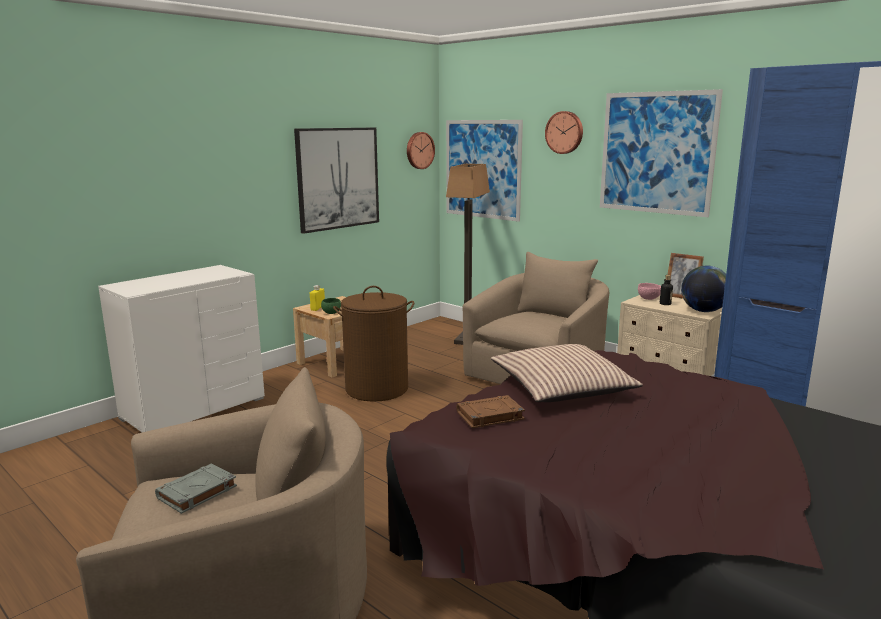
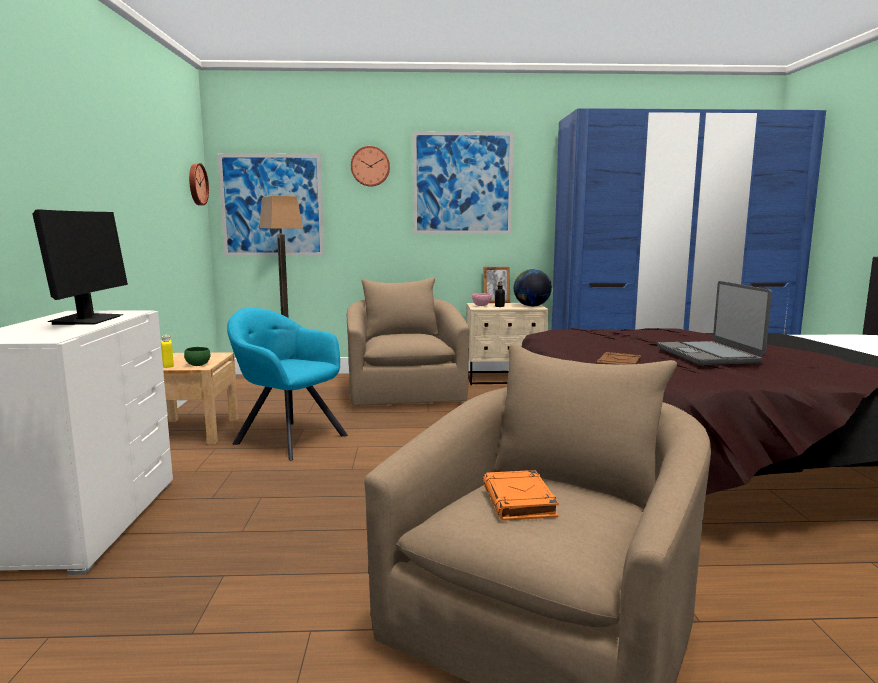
camera: 45 degrees left, 5 degrees down
(196, 277) = (87, 320): none -> monitor
(196, 492) = (519, 501): grey book -> orange book
(338, 178) = (147, 205): picture -> none
(377, 389) = (287, 438): brown laundry basket -> turquoise armchair
(562, 387) = (598, 348): pillow -> none
(631, 435) = (708, 355): none -> laptop

